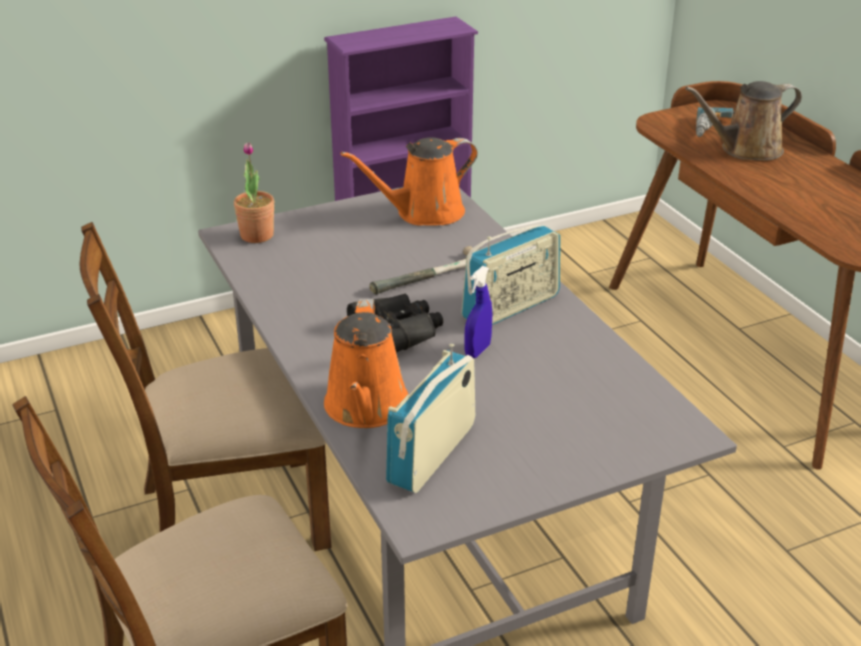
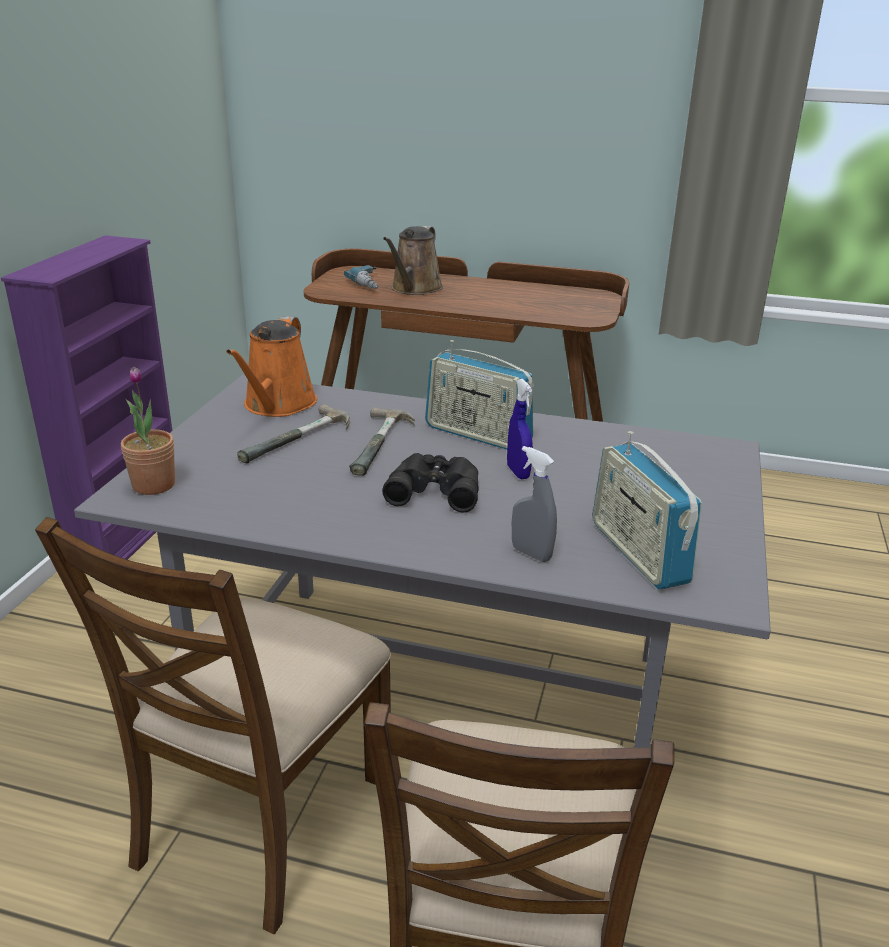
camera: 50 degrees left, 5 degrees down
(366, 408) = (531, 553): orange watering can -> grey spray bottle
(387, 248) = (300, 441): none -> hammer
(511, 307) = (477, 435): radio -> radio turned 120 degrees clockwise

